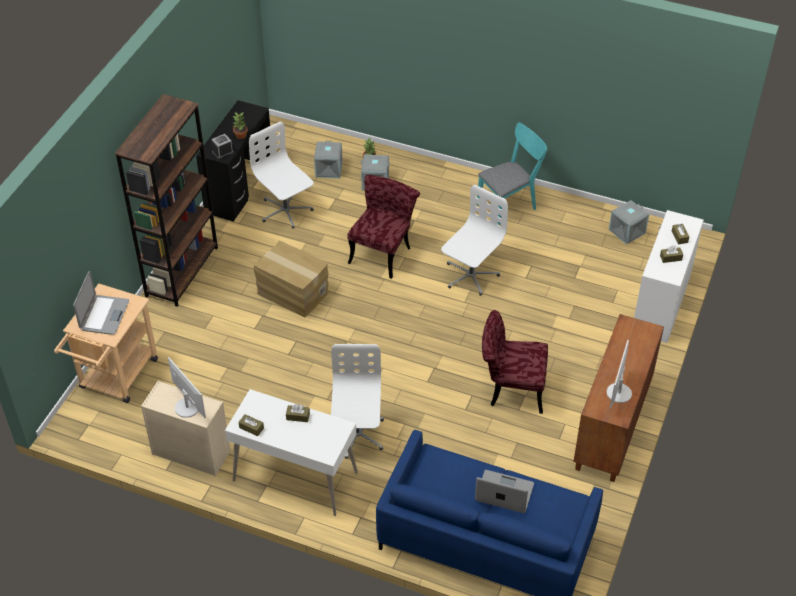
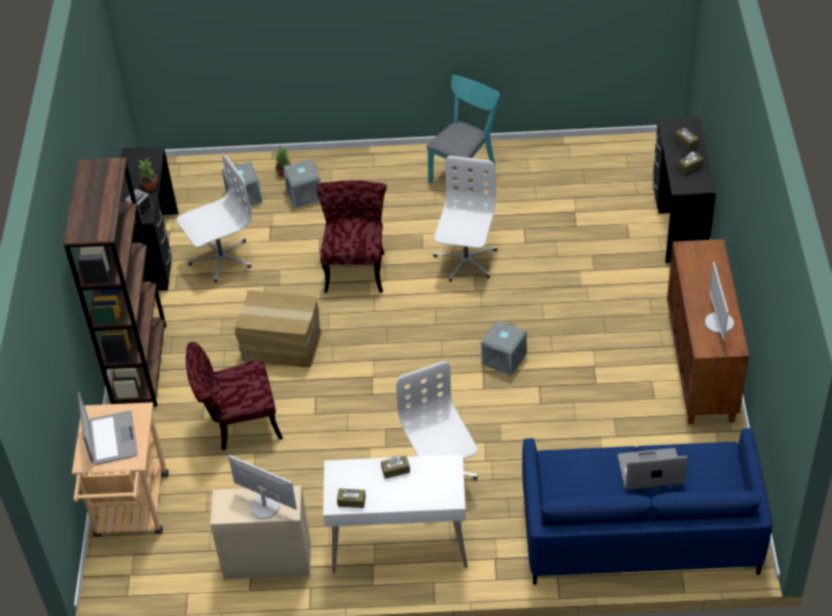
camera: 20 degrees left, 0 degrees up
(285, 211) = (221, 258): white office chair -> white office chair turned 120 degrees clockwise
(511, 389) = (576, 365): red chair -> red chair (238, 424)
(627, 232) = (603, 159): grey storage box -> grey storage box (504, 359)
(661, 304) = (679, 223): white desk -> black desk

